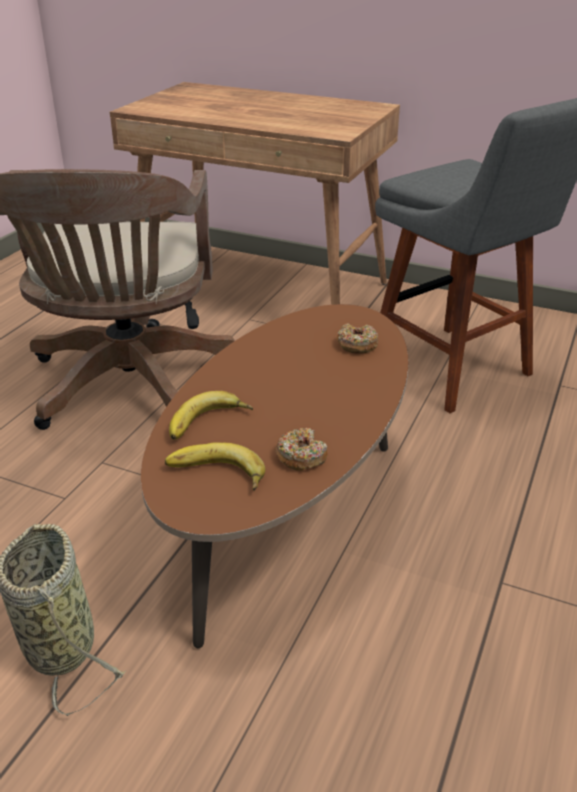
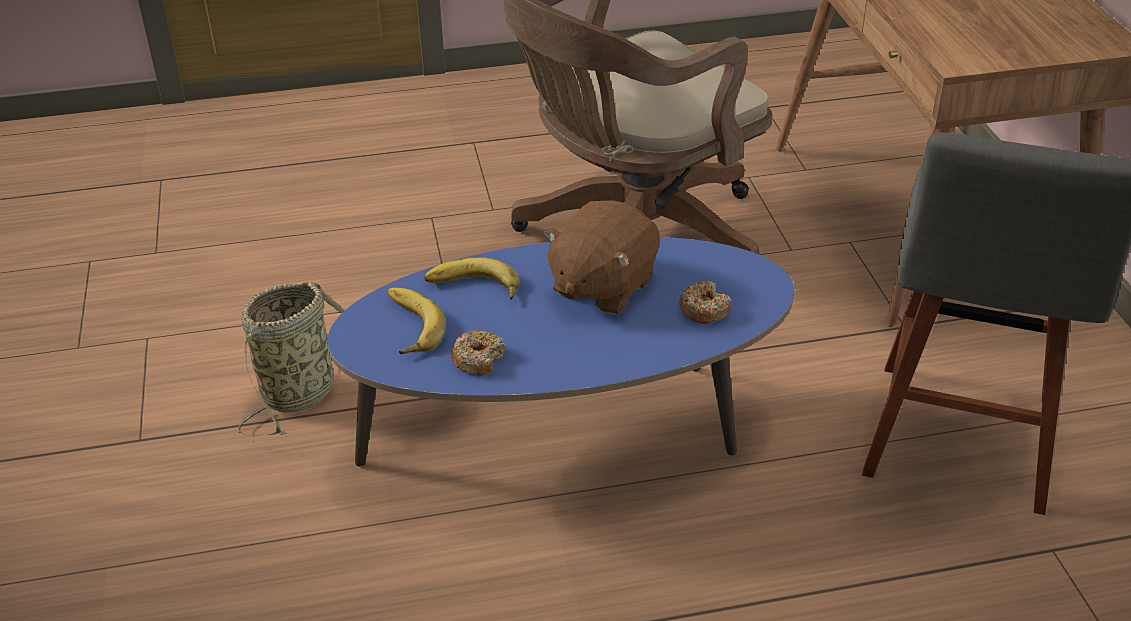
camera: 55 degrees right, 5 degrees up
(282, 370) = (602, 286): none -> brown plush toy
(288, 510) = (567, 433): brown coffee table -> blue coffee table

